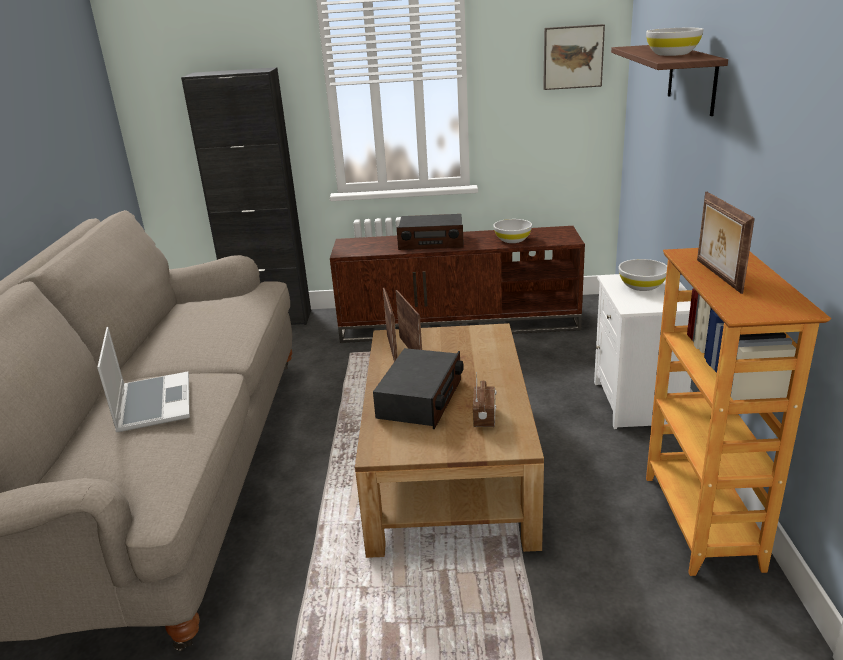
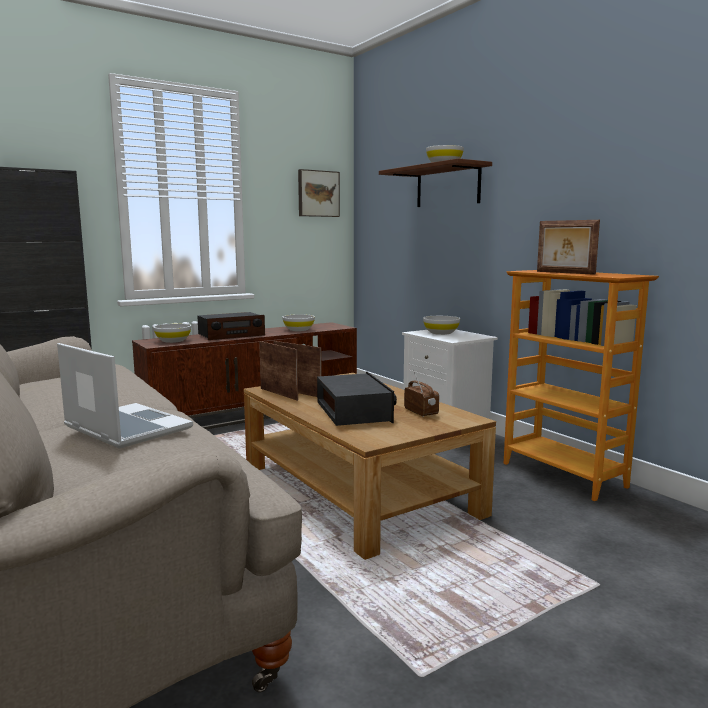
camera: 35 degrees left, 15 degrees down
(366, 246) = (173, 341): none -> white bowl

